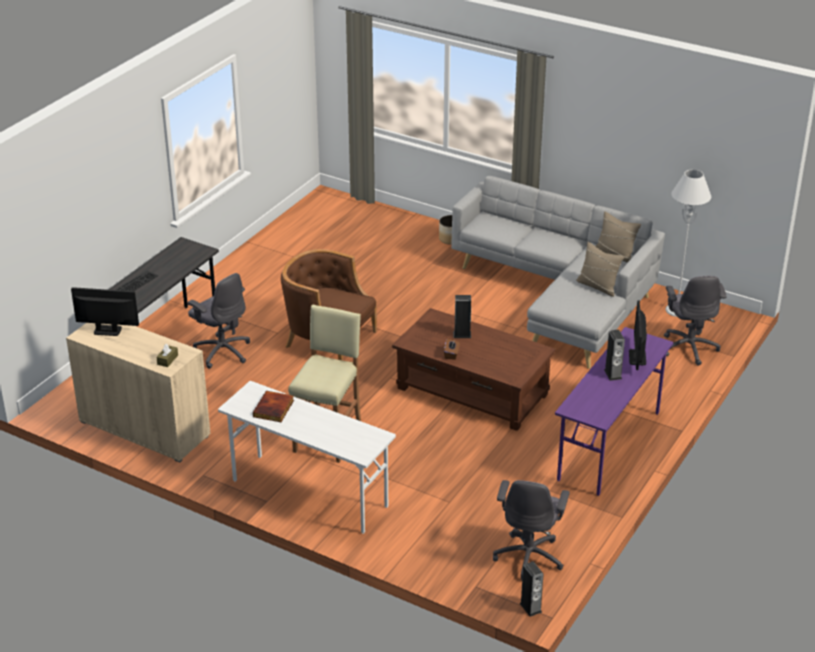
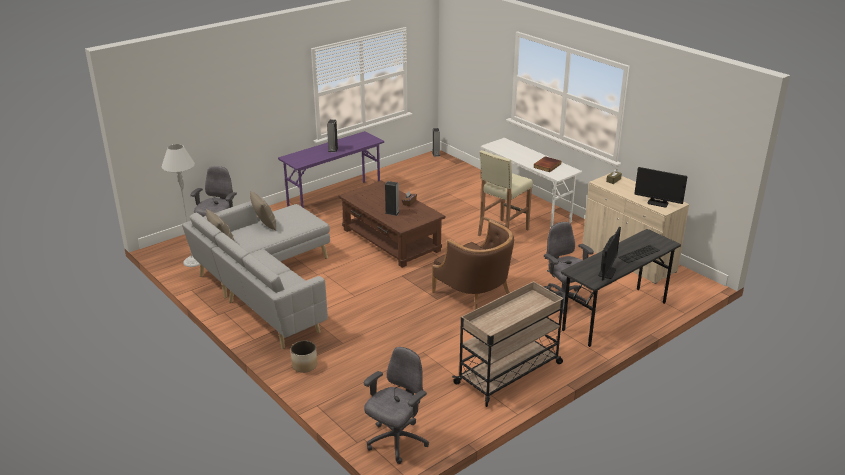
camera: 160 degrees left, 5 degrees down
(259, 269) = (510, 373): none -> beige cart
(529, 556) = (422, 168): grey office chair -> grey office chair (396, 441)
(637, 357) = (309, 154): monitor -> monitor (607, 272)

